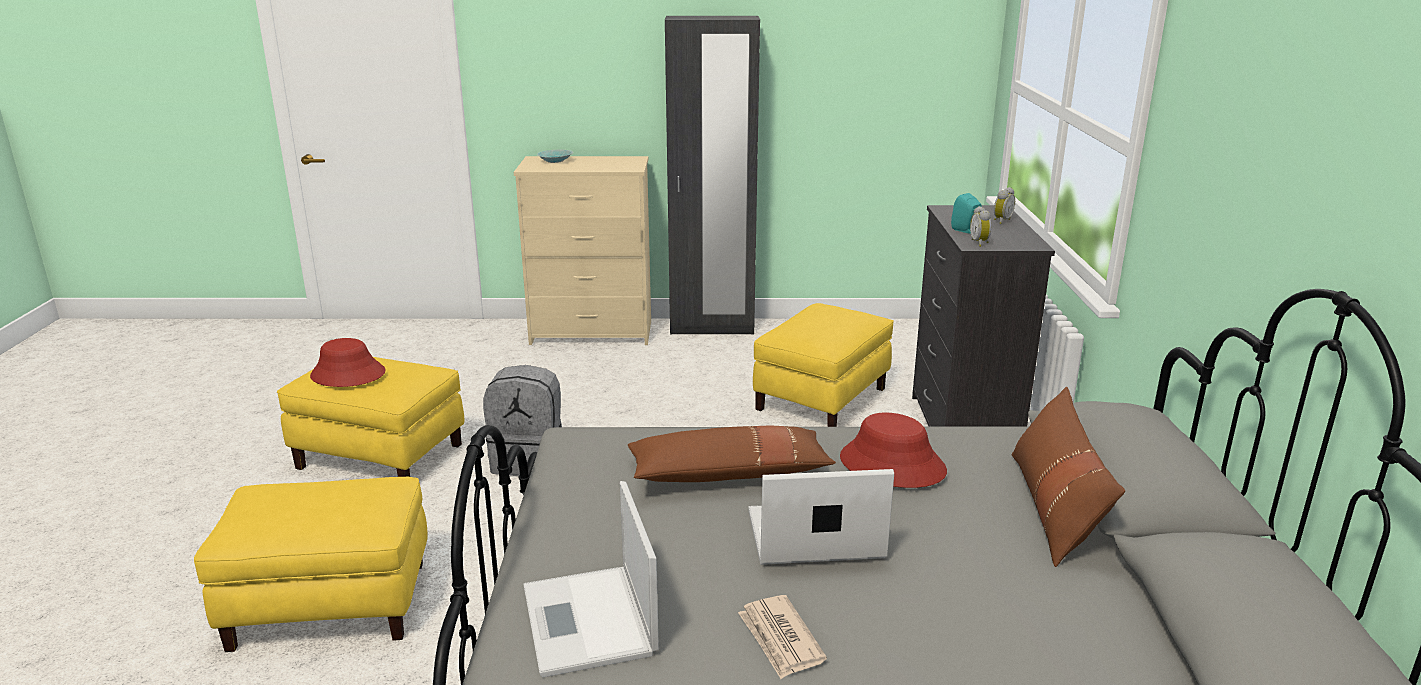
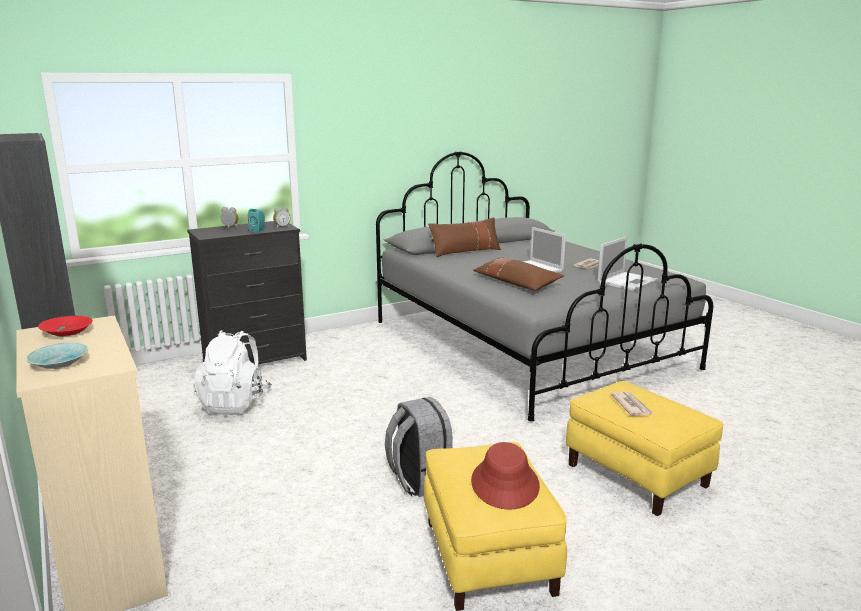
camera: 120 degrees left, 5 degrees down
(326, 496) = (631, 406): none -> newspaper
(618, 163) = (68, 333): none -> red bowl
(822, 399) = (235, 404): yellow ottoman -> white backpack
(891, 465) = (470, 267): red hat -> none

